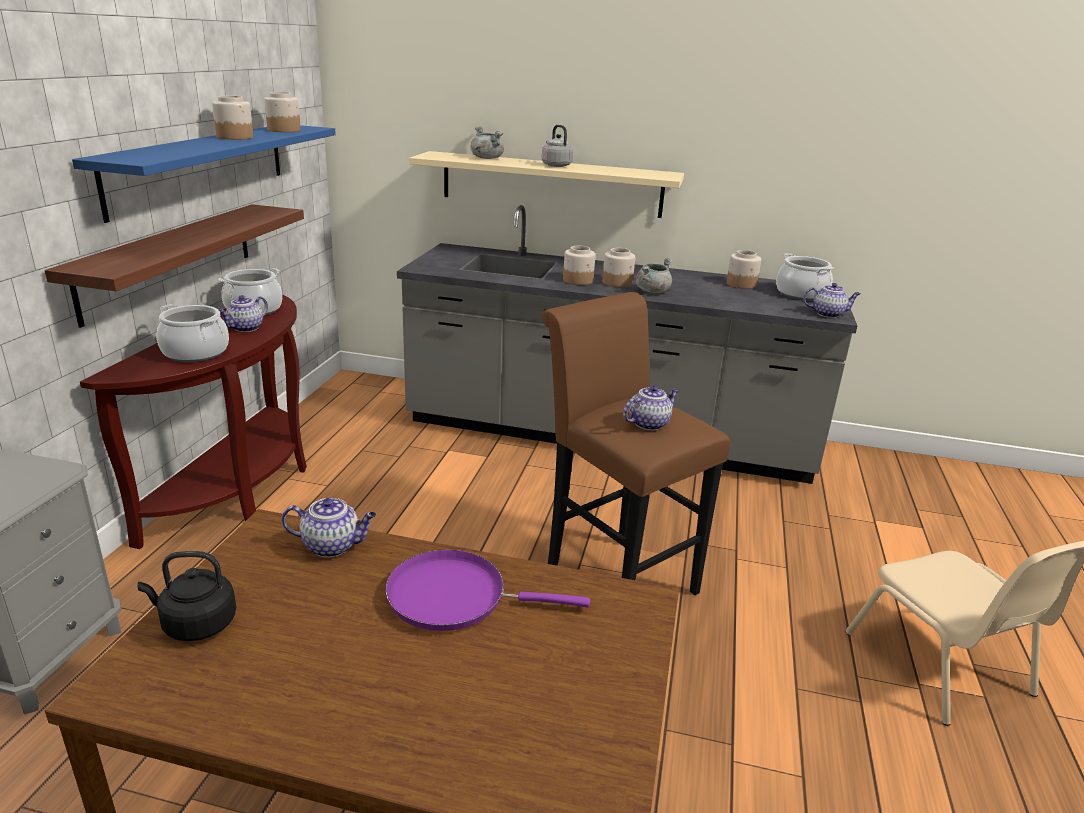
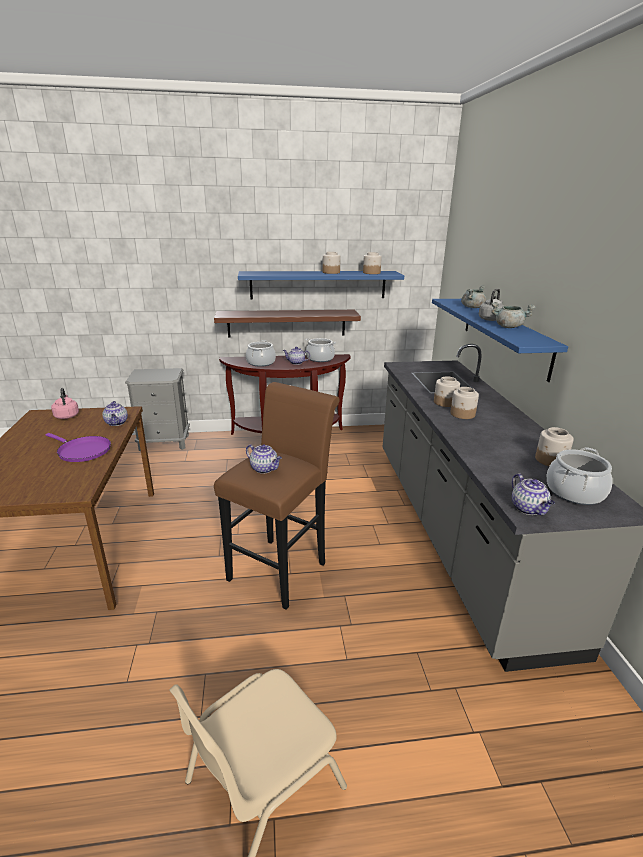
camera: 70 degrees right, 0 degrees up
(196, 624) = (67, 415): black kettle -> pink kettle
(455, 597) = (82, 451): purple frying pan -> purple frying pan turned 135 degrees clockwise
(551, 184) = (504, 335): beige shelf -> blue shelf
(652, 291) = (463, 427): grey cooking pot -> grey cooking pot (508, 327)

